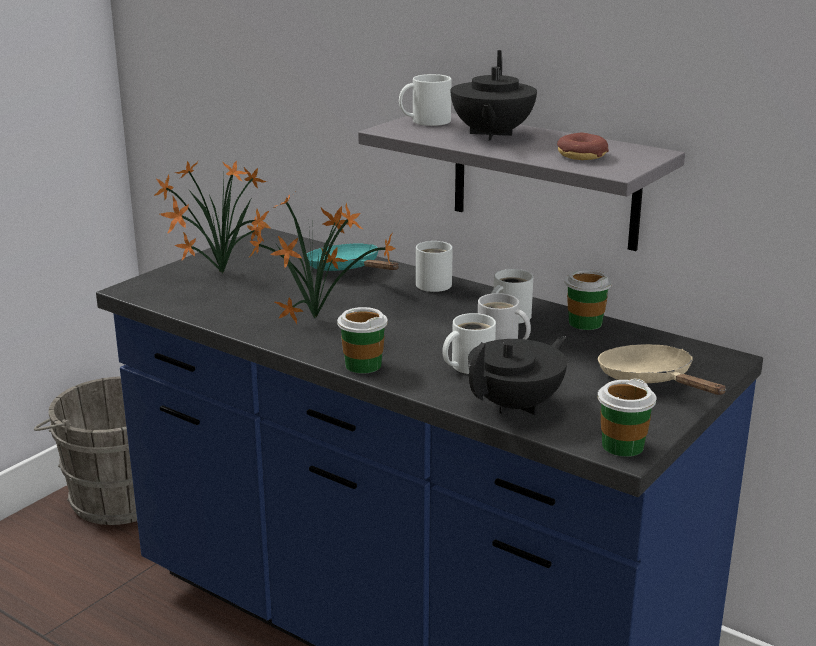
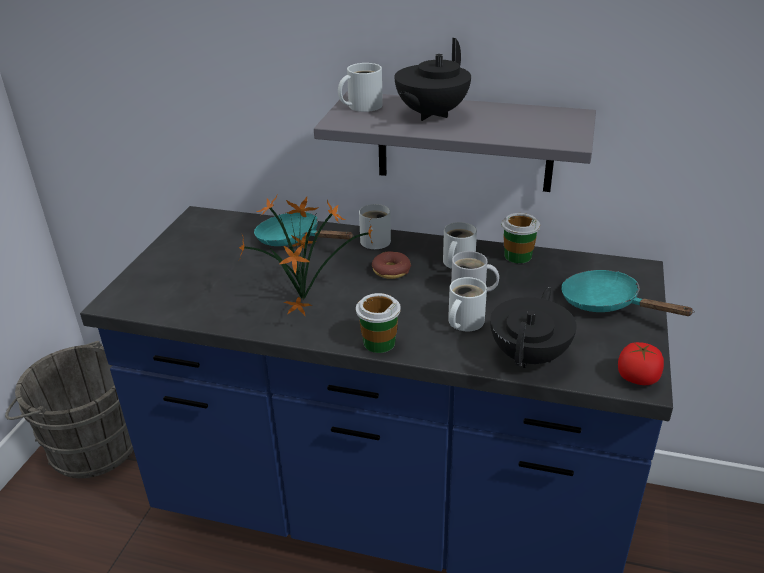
camera: 20 degrees left, 10 degrees up
(219, 274) = (185, 267): potted plant -> none
(491, 135) = (430, 114): black teapot -> black teapot turned 45 degrees clockwise
(581, 155) = (526, 127): donut -> donut (391, 271)
(622, 446) = (637, 378): cup -> tomato
(651, 380) = (606, 304): beige frying pan -> turquoise frying pan

